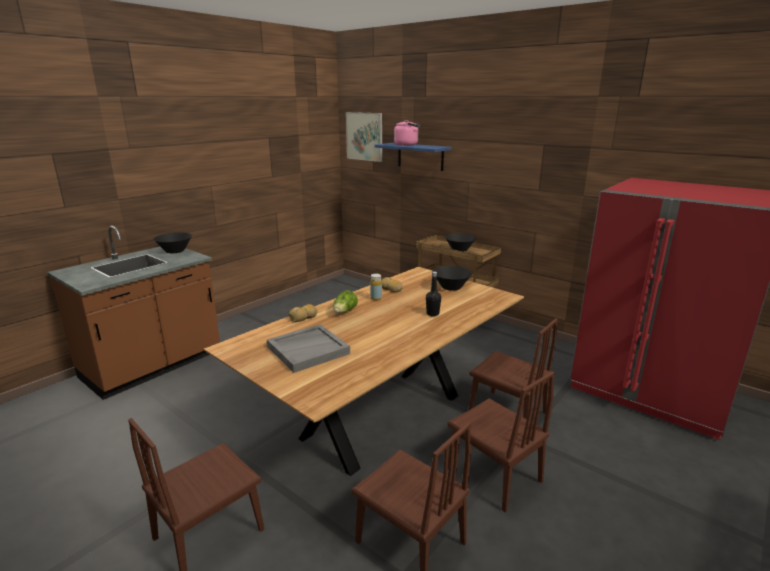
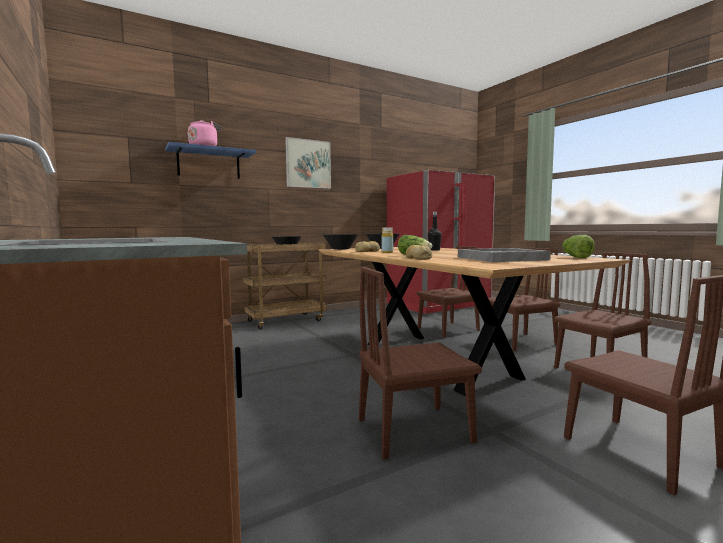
camera: 70 degrees left, 15 degrees down
(175, 251) = (81, 238): black bowl -> black bowl (340, 249)
(235, 422) = (414, 430): none -> brown chair
(335, 389) = (575, 257): none -> lettuce
(364, 136) = (113, 138): picture -> picture (308, 164)

